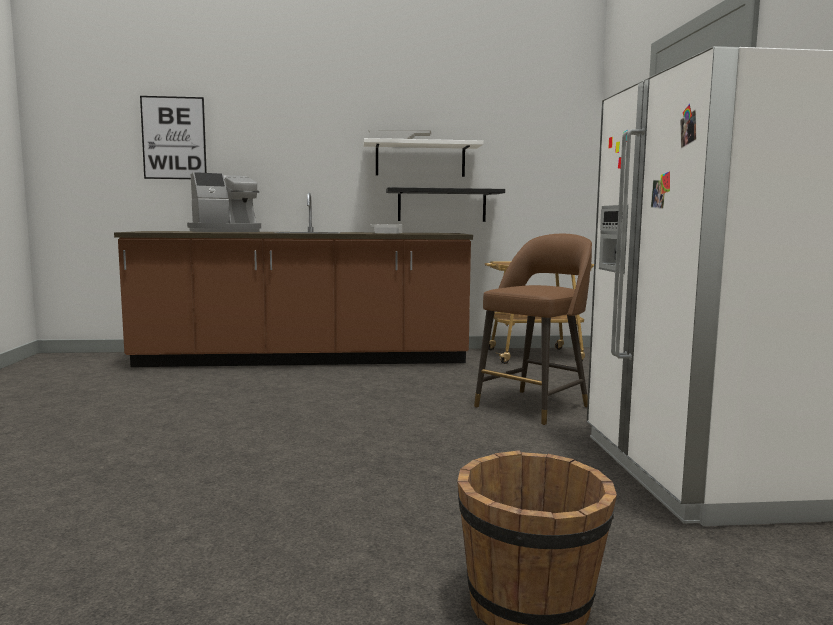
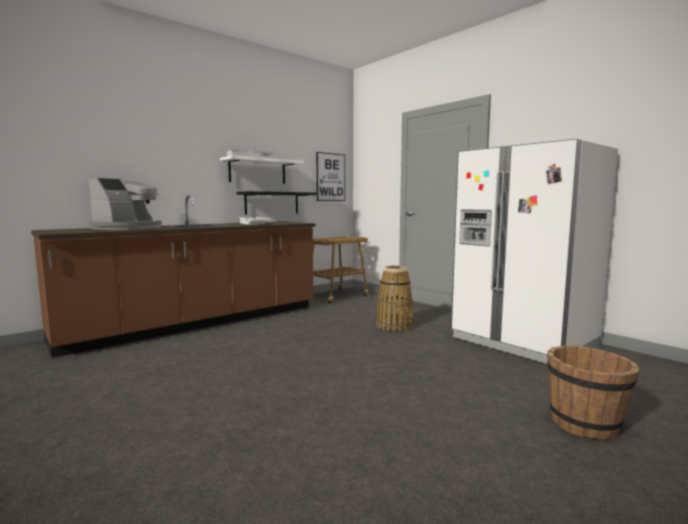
camera: 35 degrees left, 0 degrees up
(174, 138) = (57, 145): picture -> picture (330, 177)
(534, 406) = (394, 326): brown stool -> basket

